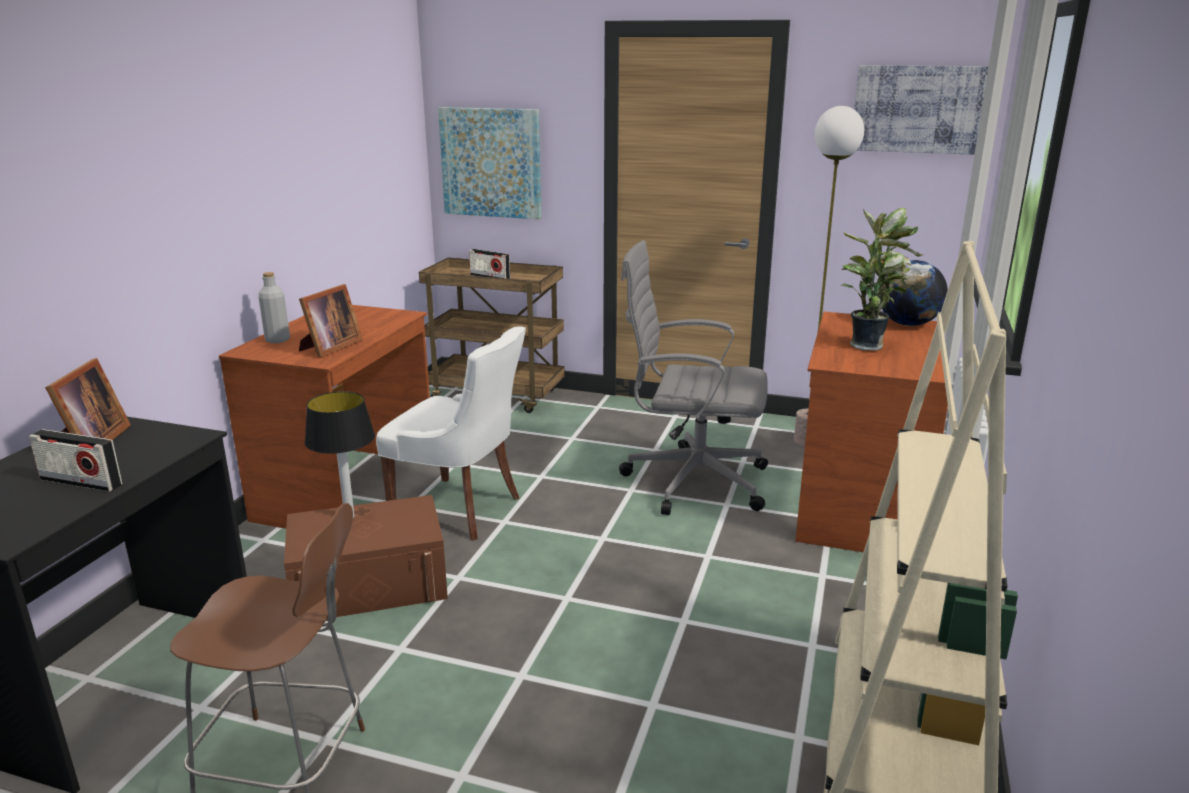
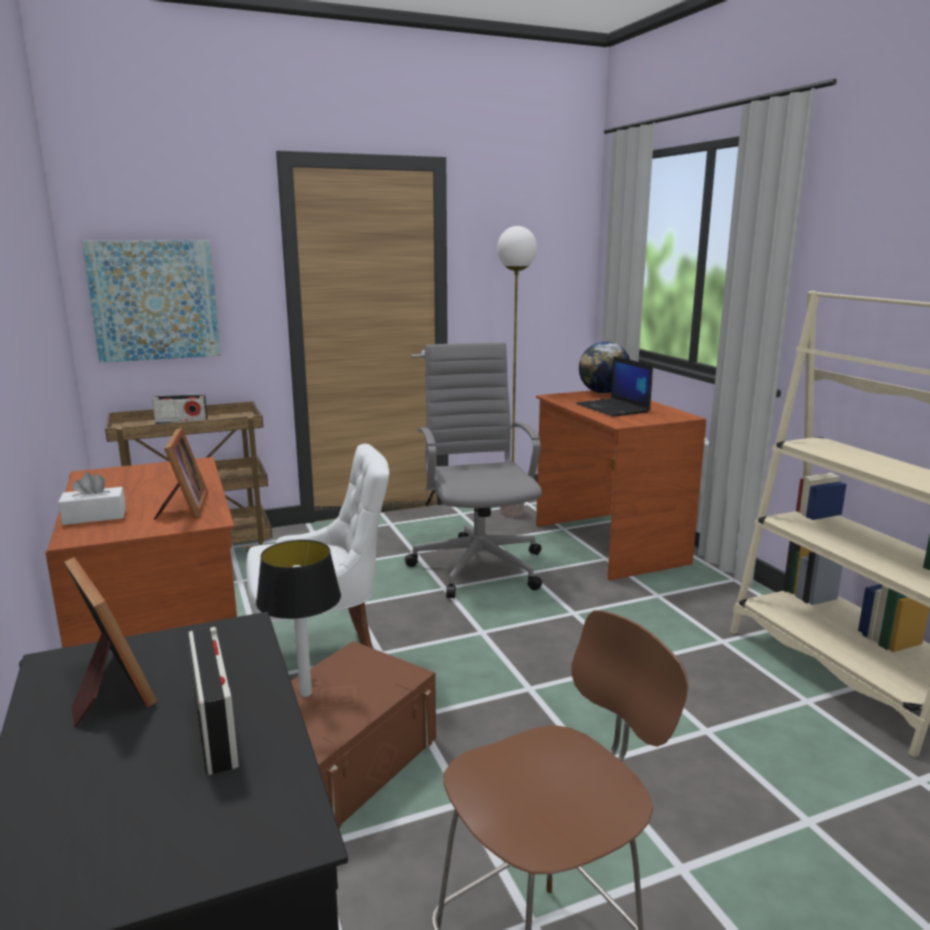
camera: 40 degrees left, 5 degrees down
(81, 482) = (215, 729): radio -> radio turned 90 degrees counterclockwise
(277, 340) = (94, 516): grey bottle -> white tissue box
(691, 481) = (478, 565): grey office chair -> grey office chair turned 105 degrees clockwise
(868, 345) = (613, 408): potted plant -> laptop
(918, 109) = (545, 231): picture -> none

